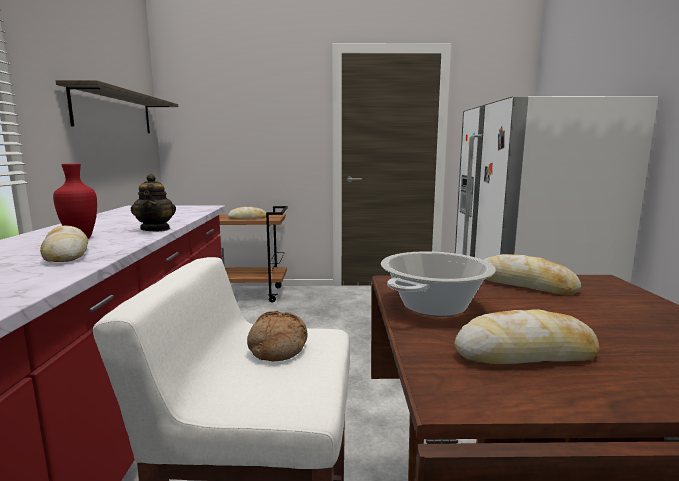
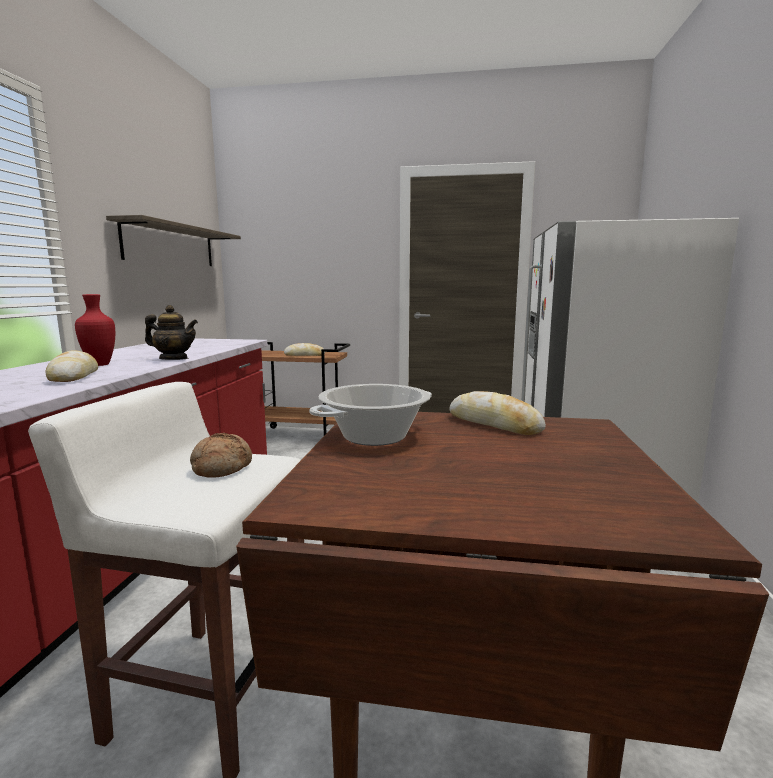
camera: 10 degrees right, 0 degrees up
(156, 229) = (174, 359): teapot -> teapot turned 75 degrees counterclockwise
(525, 354) = (408, 479): bread -> none

